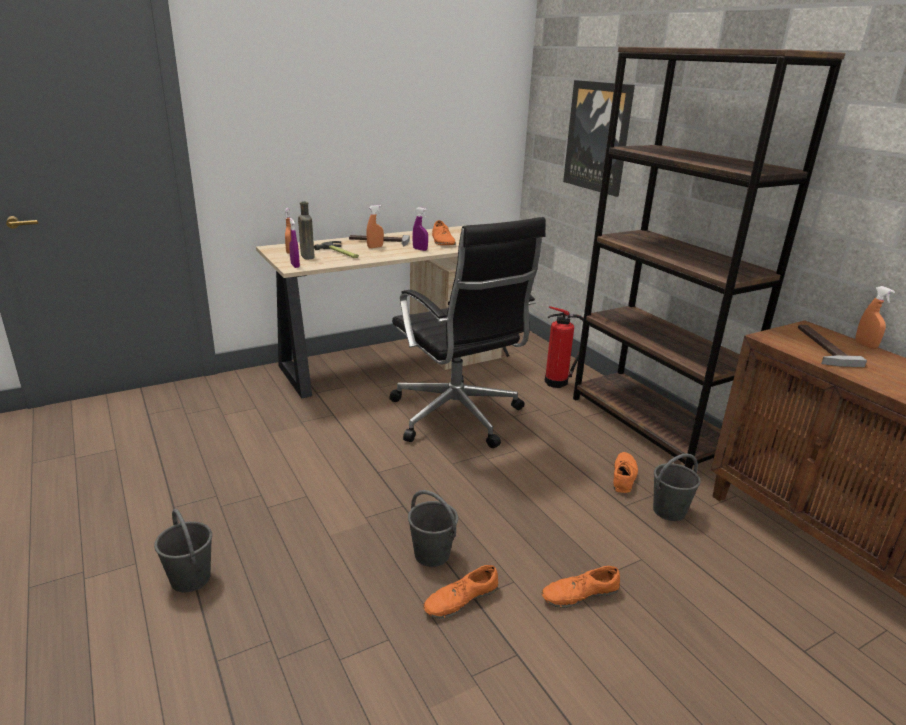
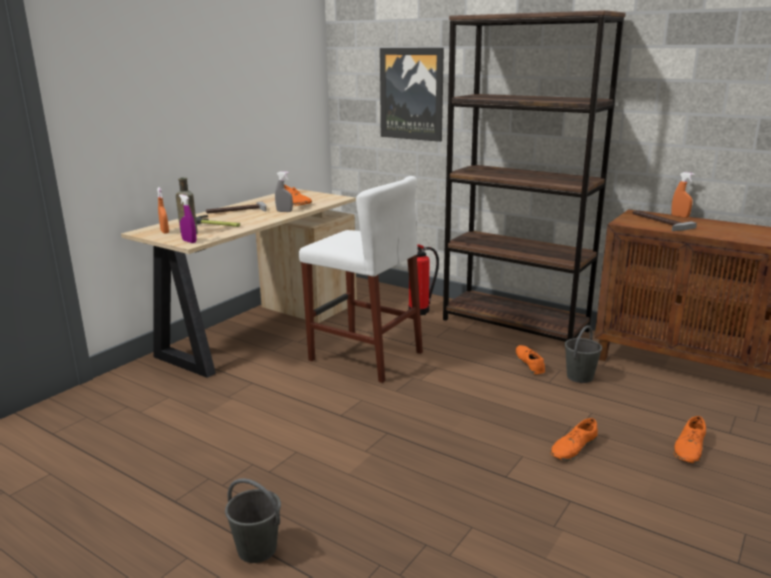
camera: 25 degrees left, 5 degrees down
(375, 247) = (241, 216): orange spray bottle -> none
(420, 249) = (284, 211): purple spray bottle -> grey spray bottle
(432, 555) = (446, 459): grey bucket -> none
(457, 417) = (365, 356): black office chair -> white stool
(461, 599) = (497, 481): orange shoe -> orange shoe (690, 449)

